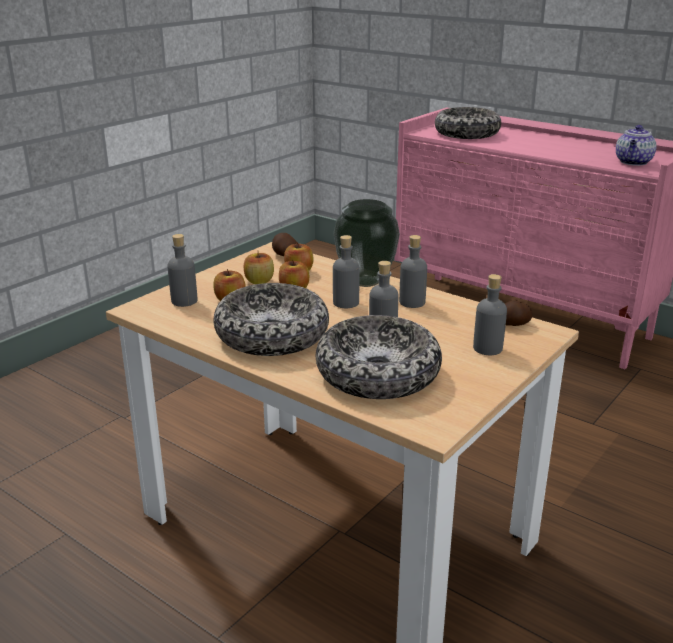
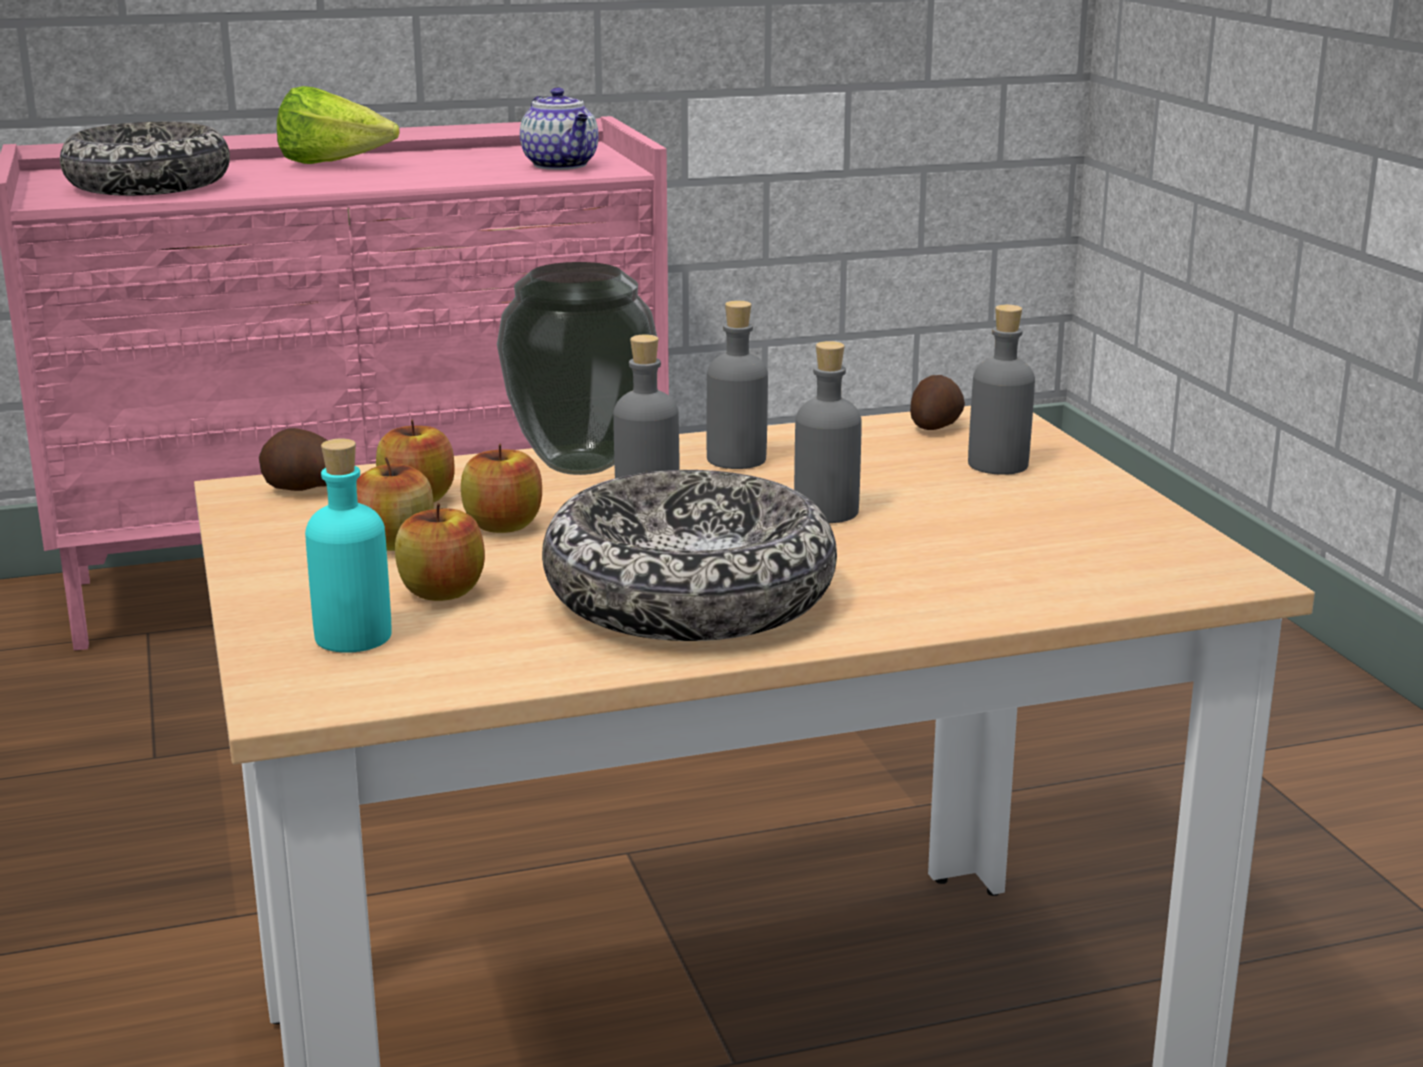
camera: 55 degrees left, 5 degrees down
(184, 301) = (353, 636): grey bottle -> turquoise bottle
(378, 374) = (985, 558): bowl -> none
(549, 140) = (333, 165): none -> lettuce

